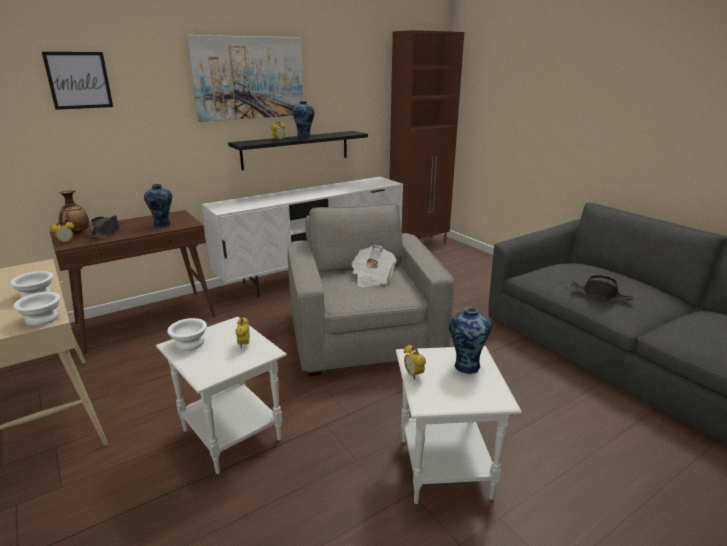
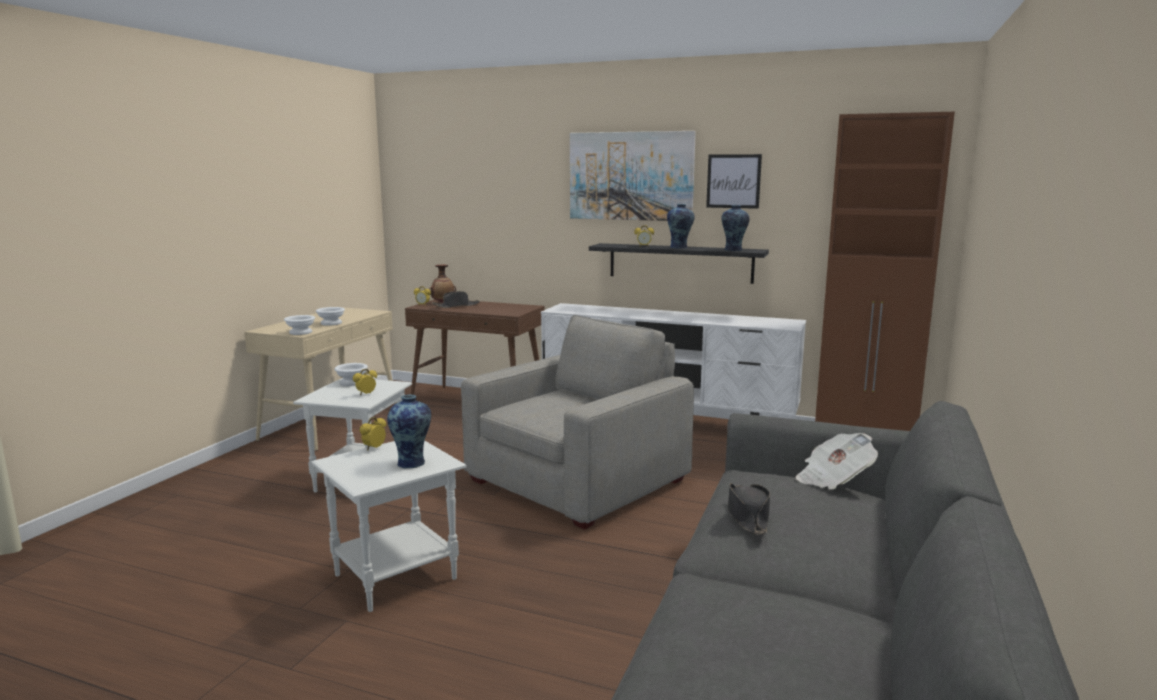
camera: 55 degrees right, 10 degrees down
(79, 80) = (479, 174): picture -> picture (733, 181)
(163, 225) = (497, 310): vase -> vase (733, 250)
(372, 278) = (574, 404): newspaper -> newspaper (833, 479)

